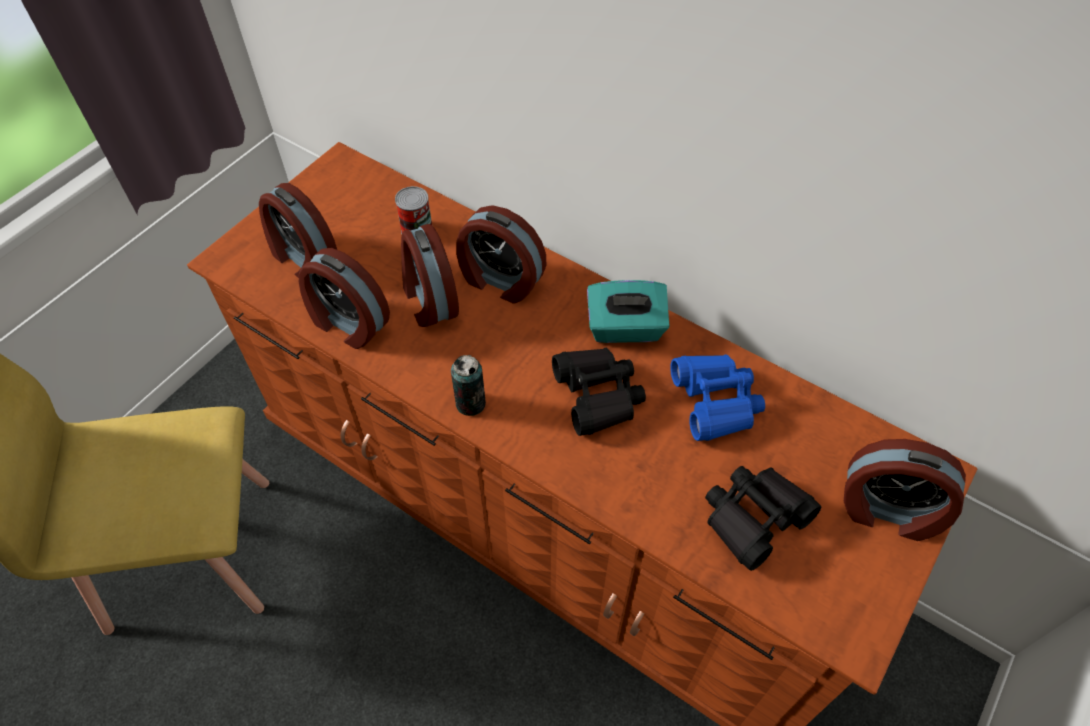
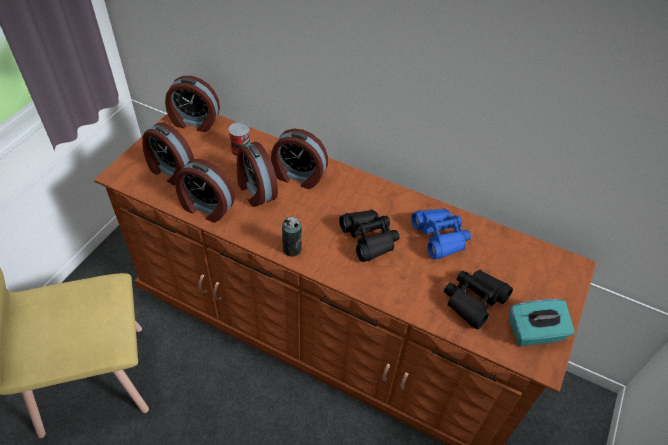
camera: 10 degrees left, 5 degrees down
(625, 328) = (380, 199): turquoise tissue box -> turquoise tissue box (535, 333)
(888, 511) = (550, 290): alarm clock -> alarm clock (194, 122)

